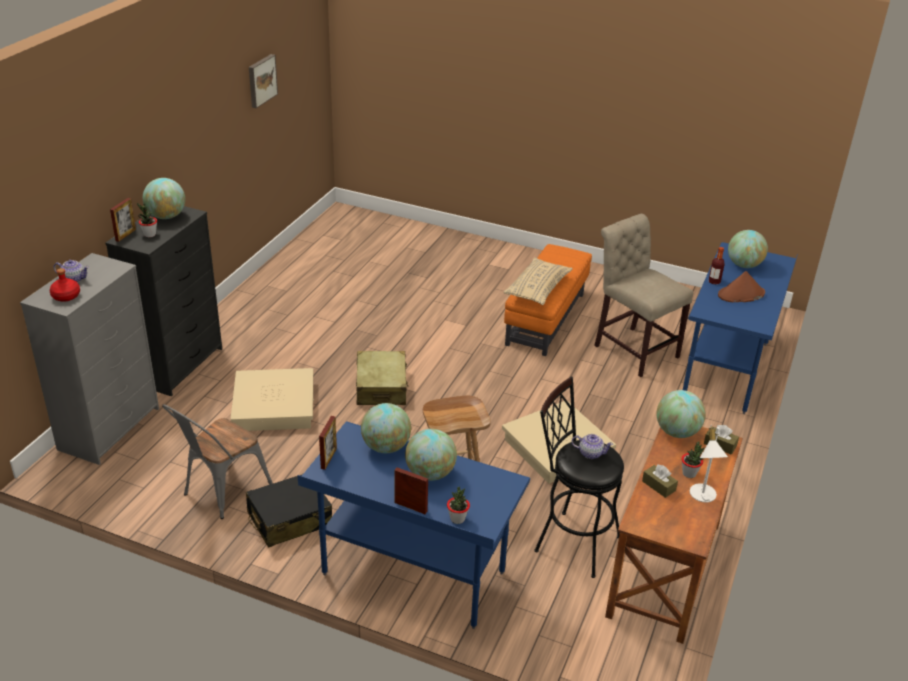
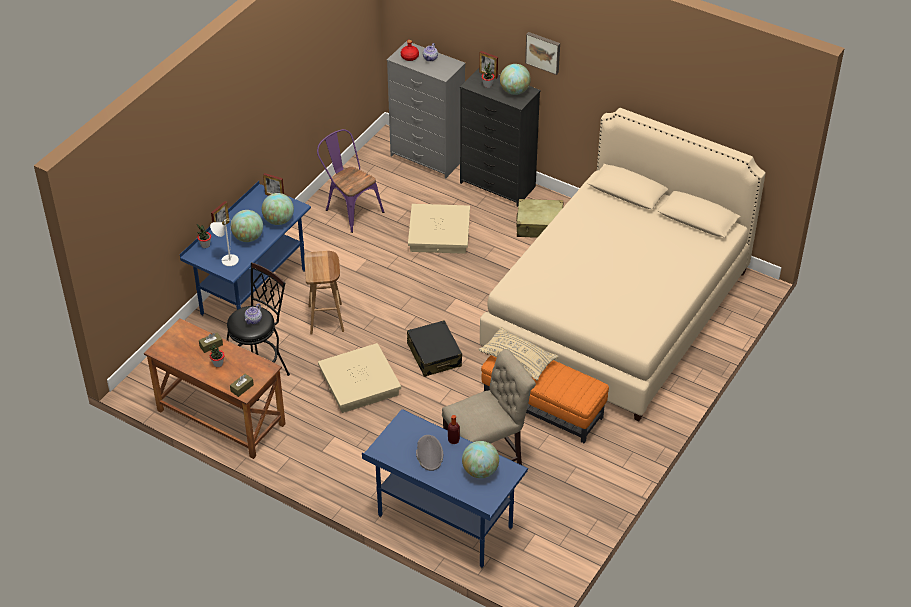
camera: 100 degrees right, 10 degrees up
(221, 492) = (350, 209): grey chair -> purple chair
(261, 80) = (682, 101): picture -> picture (543, 52)
(289, 519) = (317, 239): black suitcase -> black suitcase (434, 355)
(381, 387) = (453, 291): beige suitcase -> beige suitcase (540, 225)
(395, 280) = (617, 311): none -> beige bed
(677, 432) = (262, 368): globe -> none
(702, 497) = (194, 365): white table lamp -> white table lamp (226, 259)
(741, 294) = (429, 453): brown hat -> grey hat

